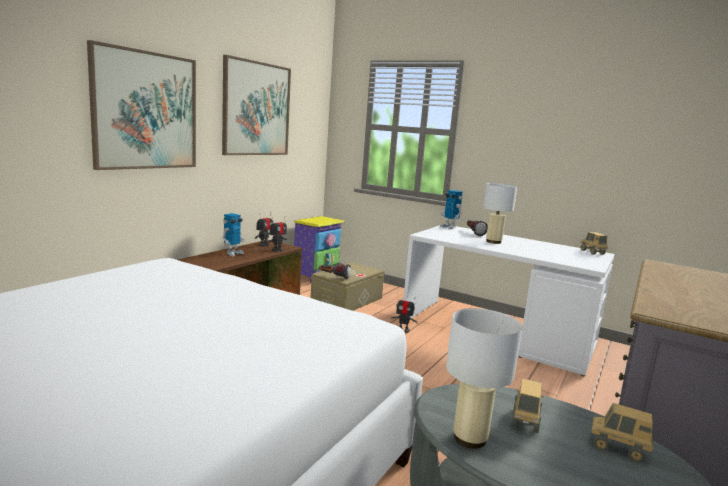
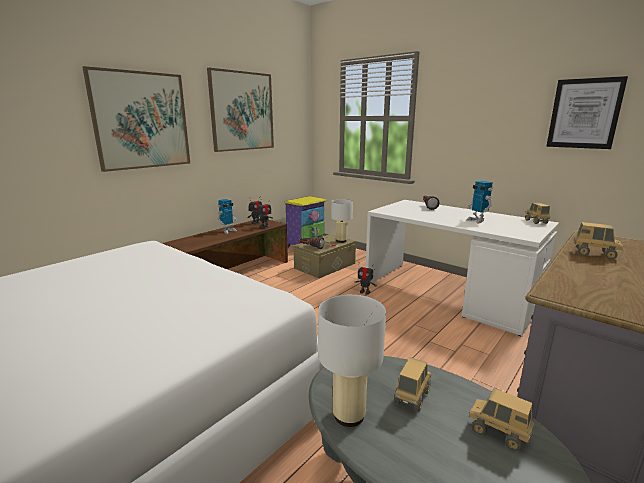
camera: 10 degrees right, 5 degrees up
(449, 227) = (408, 202): toy robot -> toy robot (477, 220)
(493, 242) = (442, 215): white table lamp -> white table lamp (341, 241)
(638, 142) = (584, 113): none -> picture
(673, 281) = (594, 254): none -> toy truck

